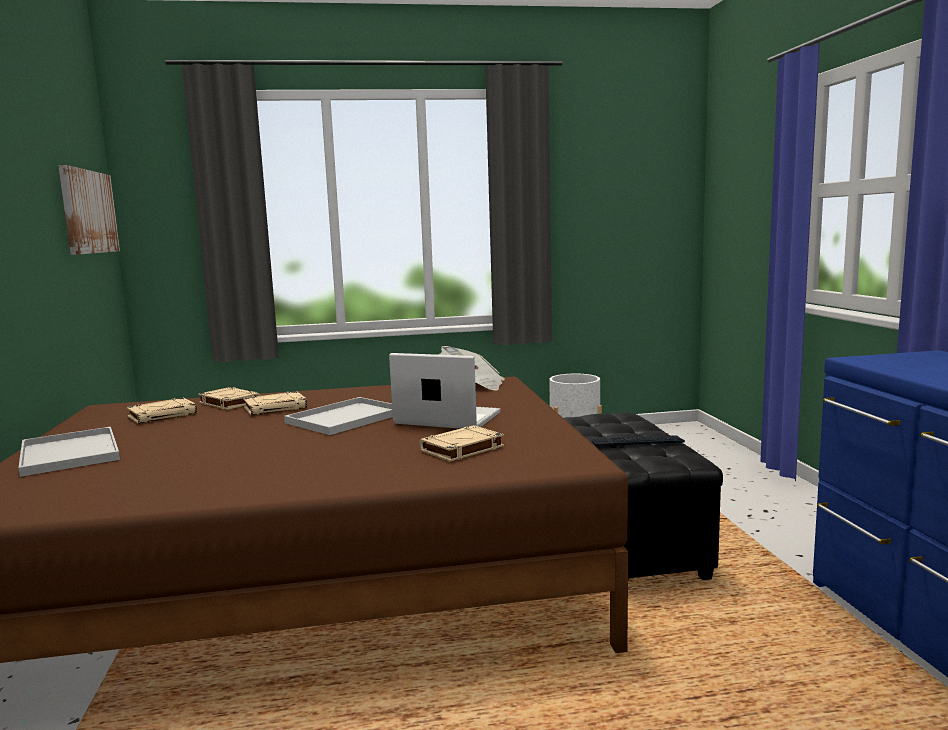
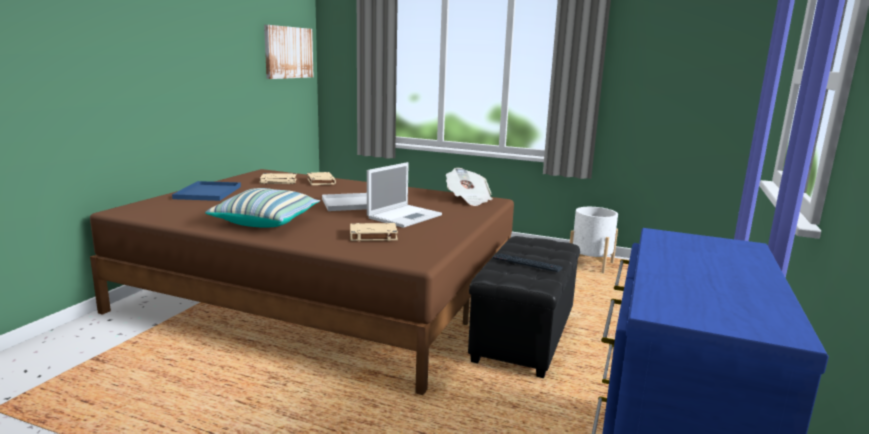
camera: 30 degrees right, 5 degrees up
(68, 453) = (208, 192): white tray -> blue tray
(269, 468) = (266, 221): none -> pillow
(276, 408) = (335, 189): beige book -> none
(445, 418) = (405, 216): laptop -> laptop turned 75 degrees clockwise

